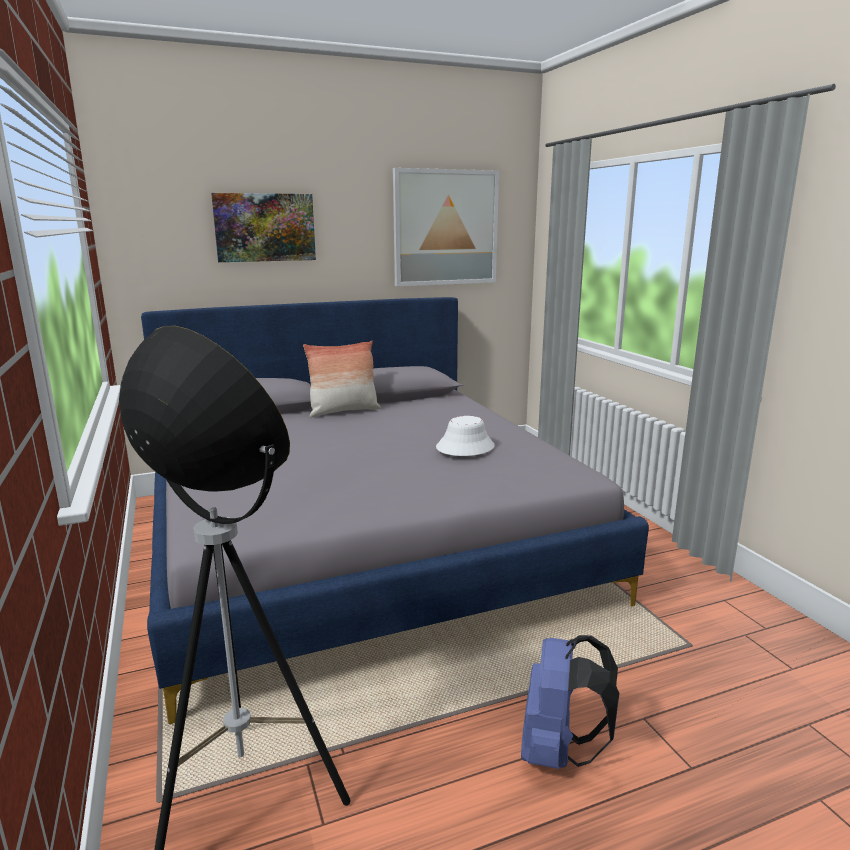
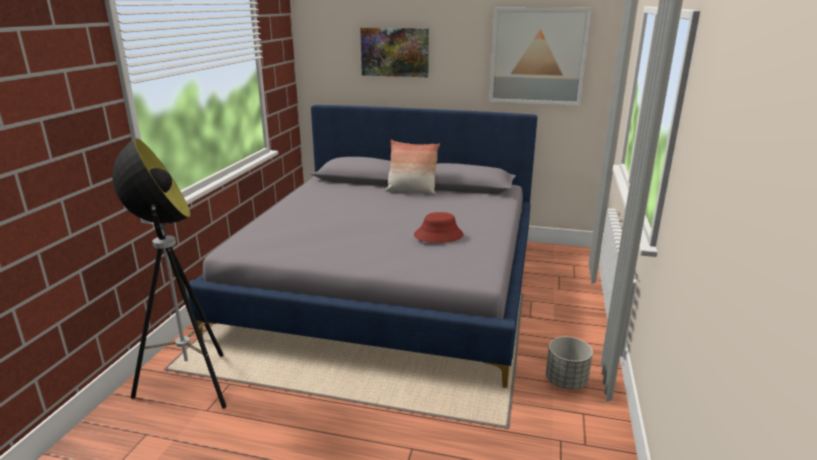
camera: 35 degrees right, 5 degrees up
(465, 447) = (438, 235): white hat -> red hat
(558, 751) = (342, 438): blue backpack -> none
(670, 576) = (566, 381): none -> grey planter

